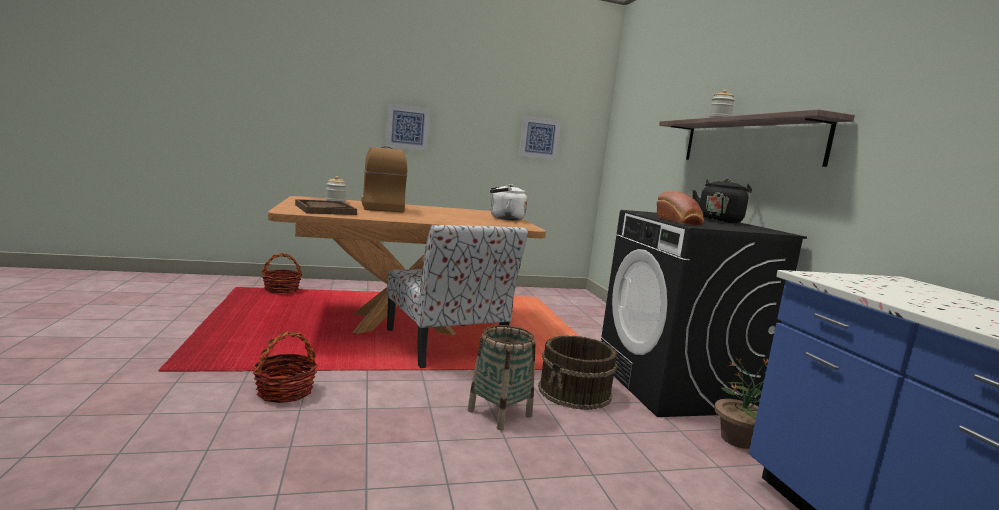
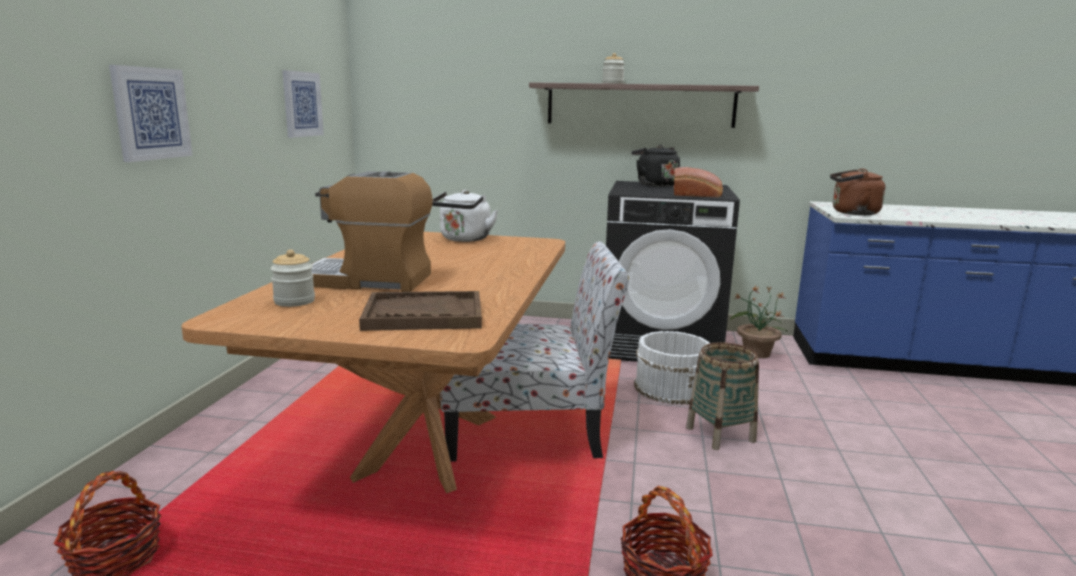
camera: 65 degrees left, 5 degrees up
(575, 392) = (672, 387): brown bucket -> white bucket
(840, 279) = (852, 213): none -> brown kettle

